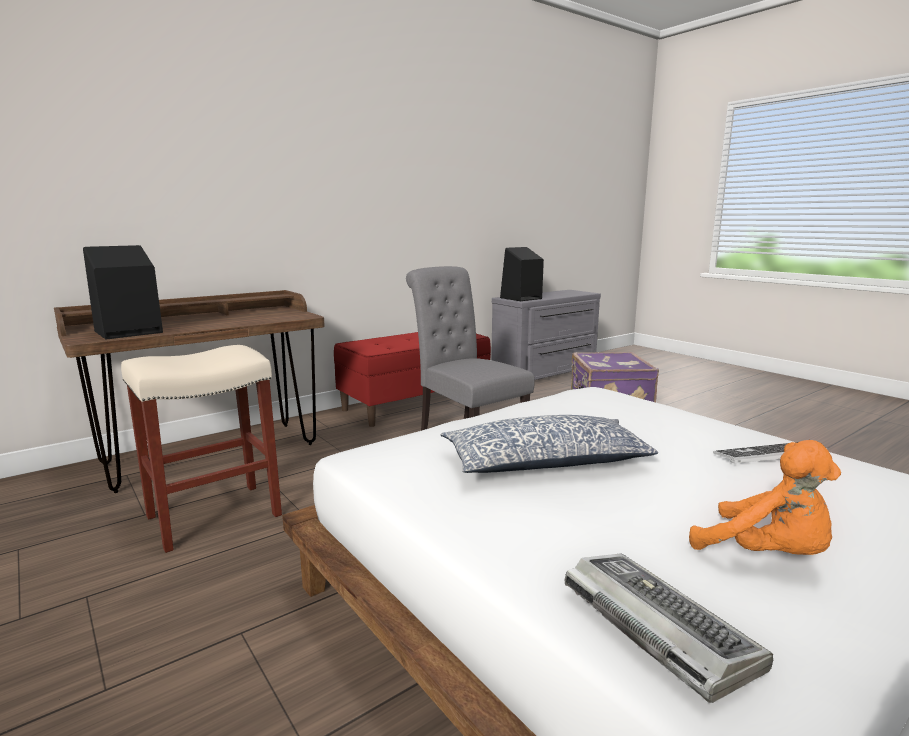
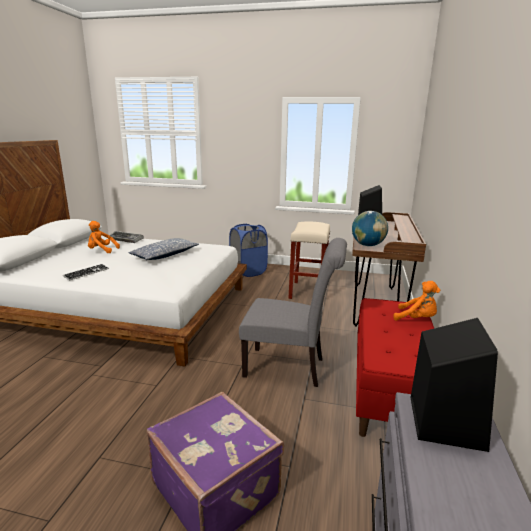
camera: 140 degrees right, 5 degrees up
(142, 669) = (248, 272): none -> blue laundry basket
(289, 316) = (368, 245): none -> globe
(377, 340) = (416, 319): none -> orange plush toy

